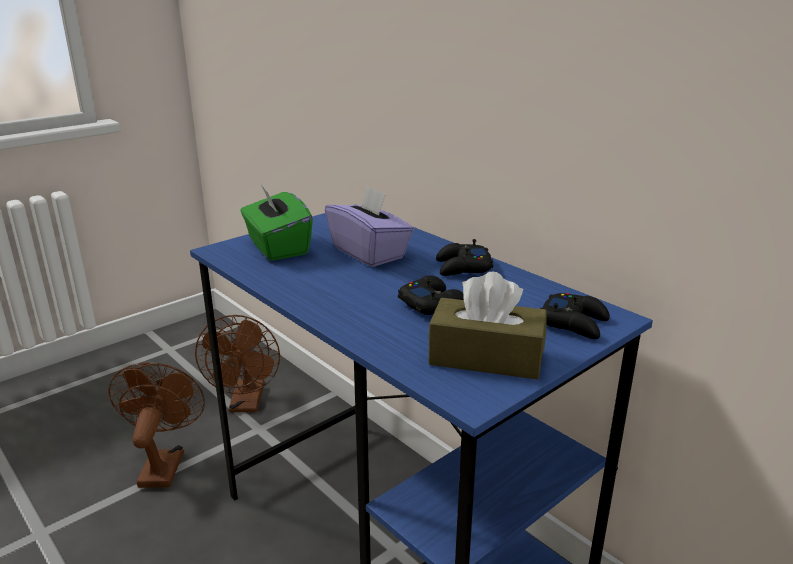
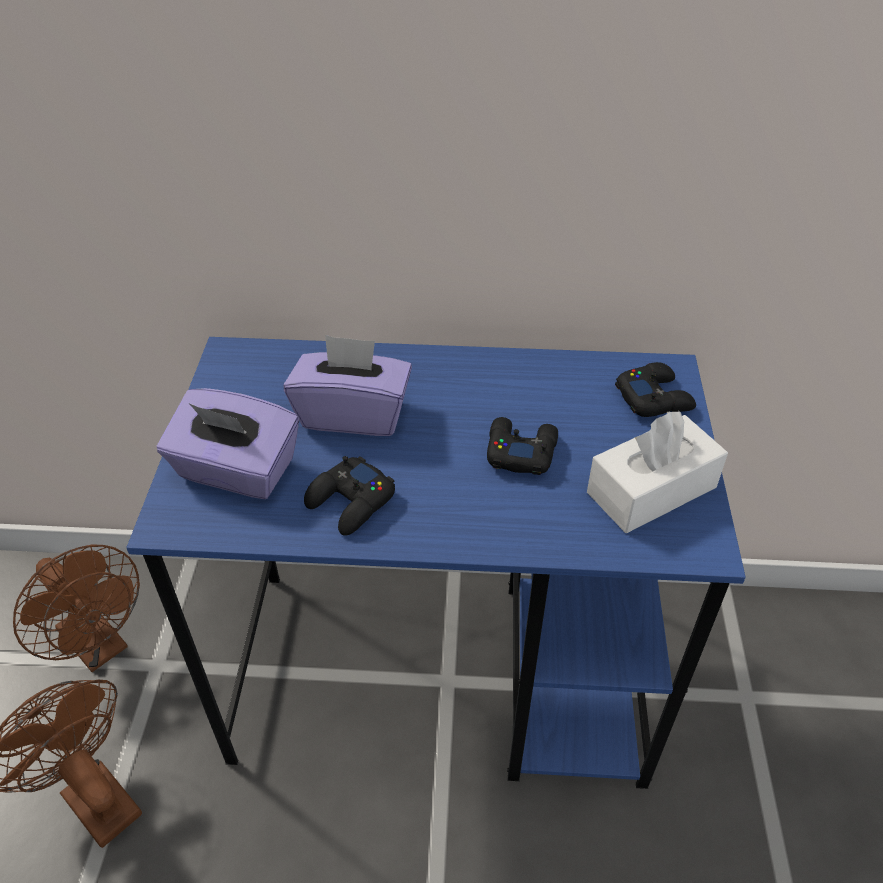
camera: 45 degrees left, 20 degrees up
(277, 247) = (236, 471): green tissue box -> purple tissue box
(462, 267) = (474, 380): black game controller -> black game controller (351, 502)
(486, 357) = (651, 490): brown tissue box -> white tissue box

